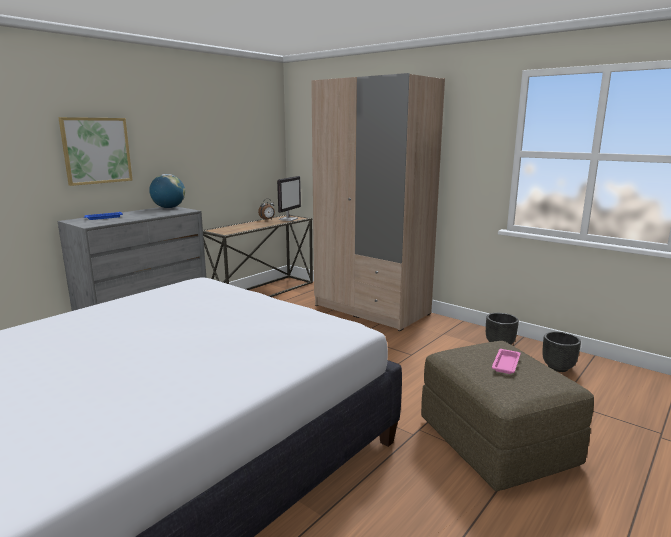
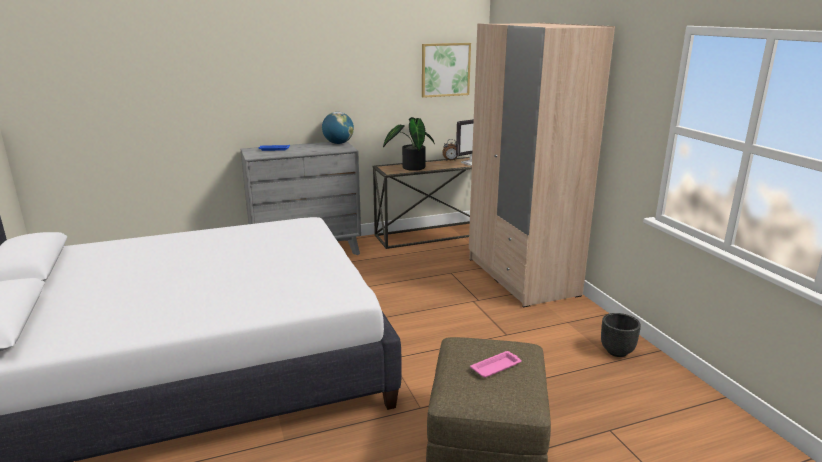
camera: 30 degrees right, 5 degrees up
(96, 150) = (277, 89): picture -> picture (445, 69)
(239, 227) = (411, 167): none -> potted plant
(558, 367) = (655, 396): black planter -> none

